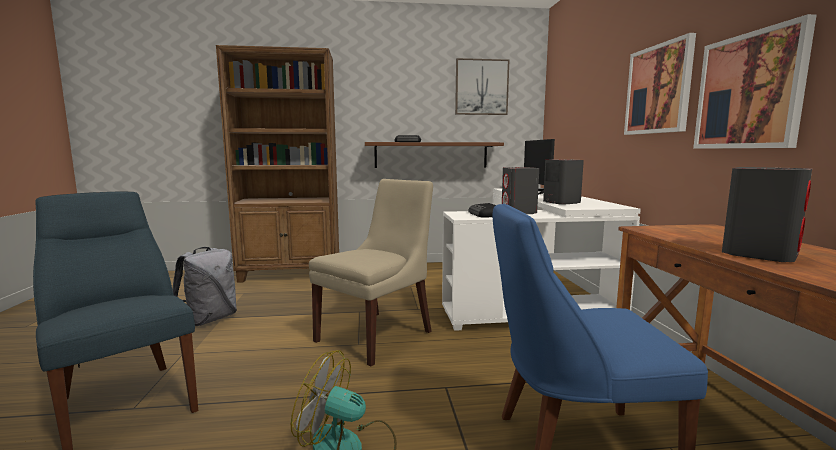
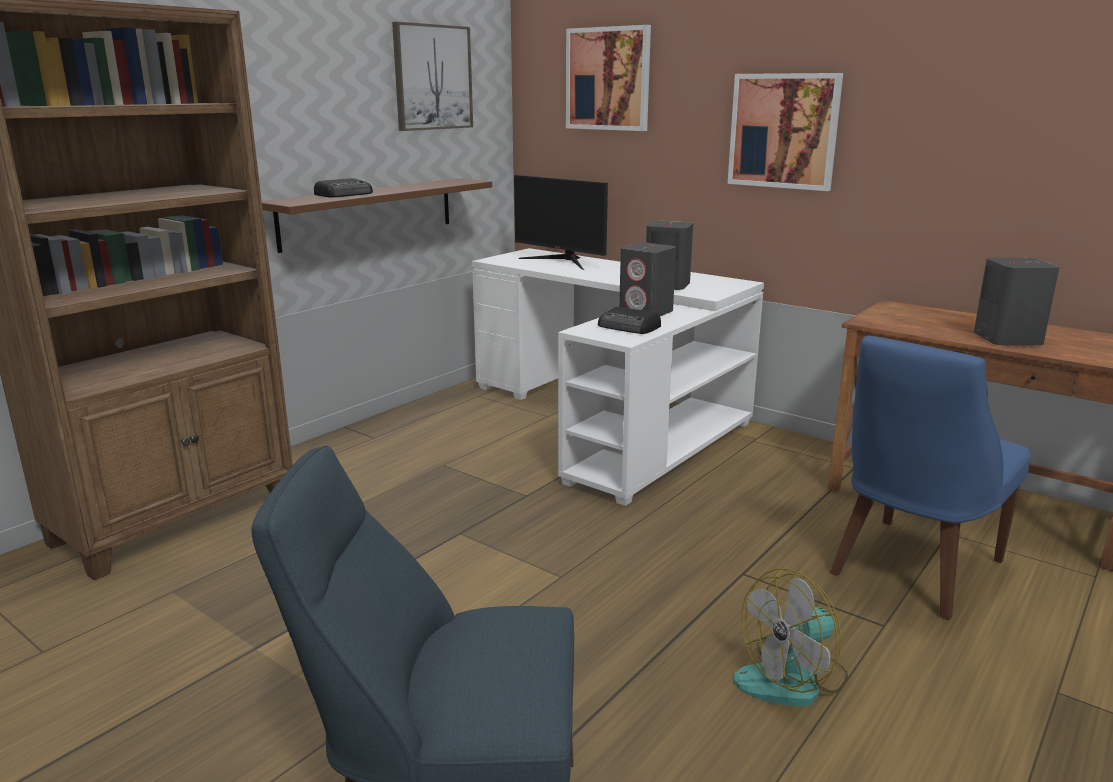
camera: 45 degrees left, 10 degrees up
(210, 319) = (239, 662): grey backpack -> none
(377, 335) = (557, 554): beige chair -> none
(749, 91) = (918, 158): picture -> picture (608, 79)

